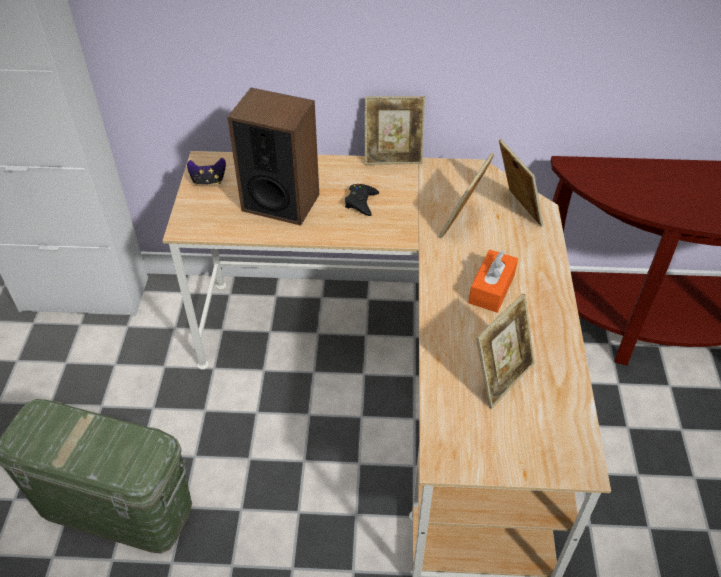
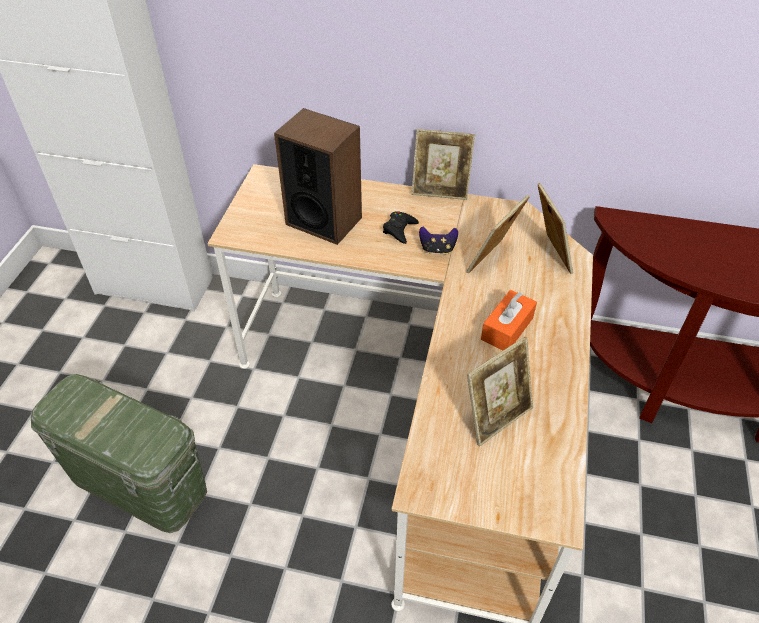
camera: 10 degrees right, 0 degrees up
(208, 181) = (262, 193): game controller -> game controller (437, 249)

